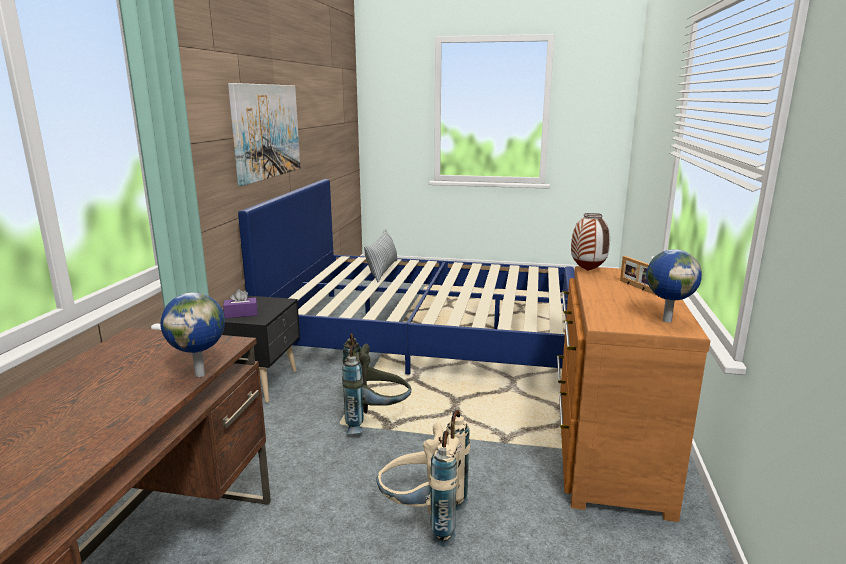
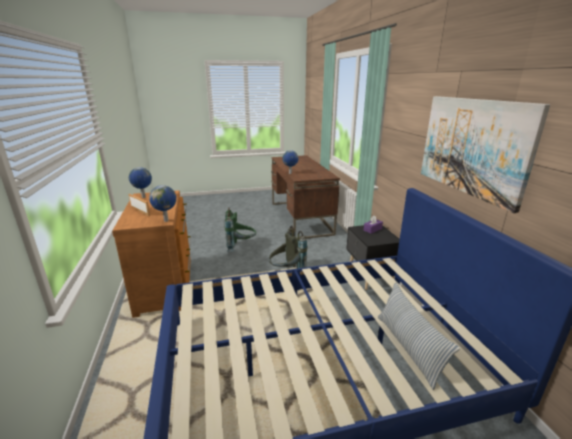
camera: 155 degrees right, 5 degrees up
(423, 519) = (240, 247): beige backpack -> green backpack
(587, 270) = (167, 221): vase -> globe

